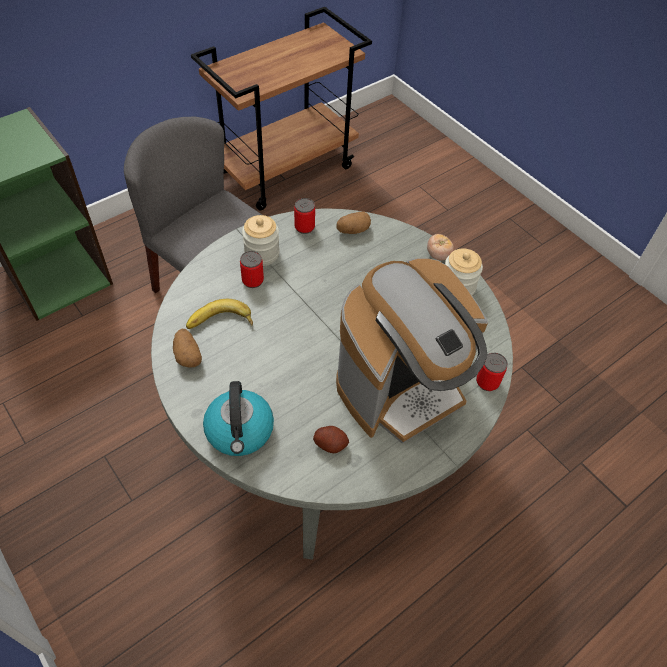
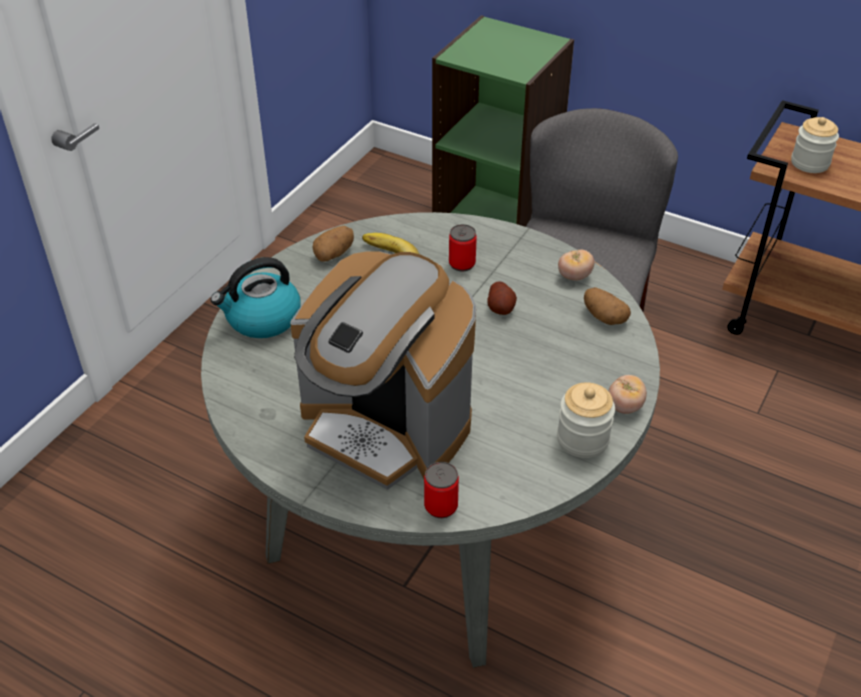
camera: 70 degrees right, 10 degrees down
(262, 254) = (506, 257): jar -> jar (810, 163)
(304, 227) = (574, 276): can -> tomato
(330, 444) = (279, 389): potato -> potato (501, 308)

